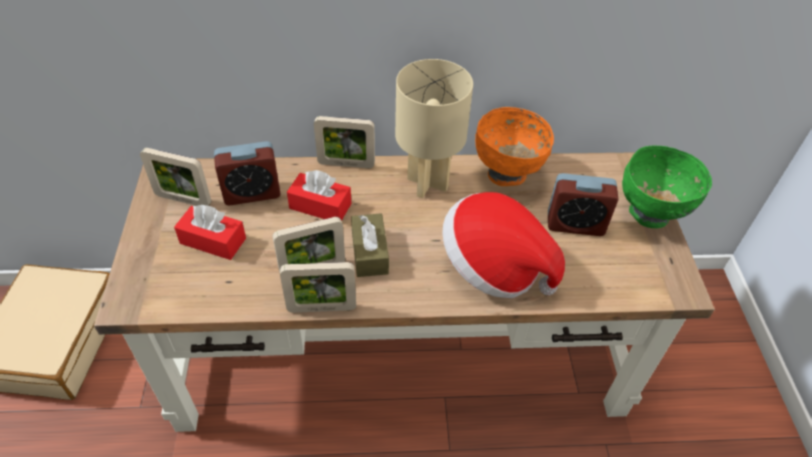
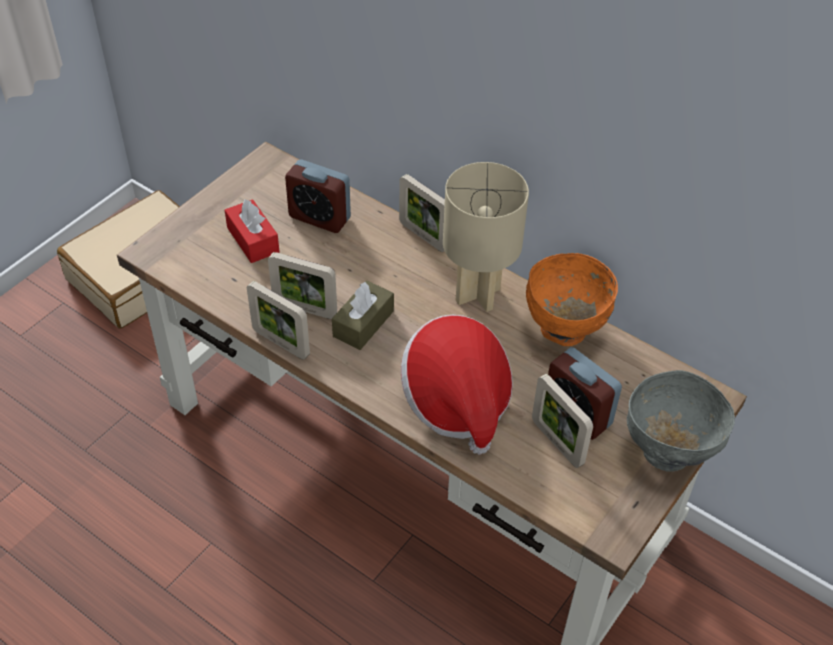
camera: 40 degrees right, 0 degrees up
(183, 199) = (262, 193): picture frame -> picture frame (557, 443)
(320, 206) = (363, 260): red tissue box -> none
(650, 215) = (667, 453): green bowl -> grey bowl

